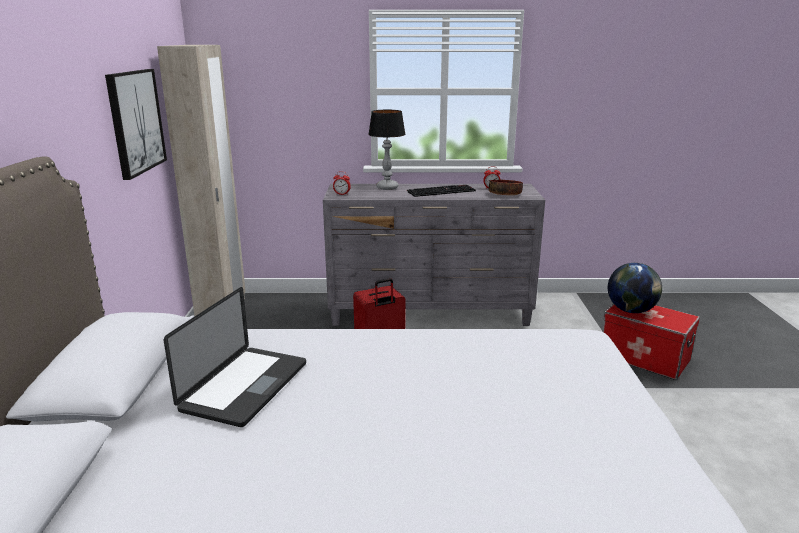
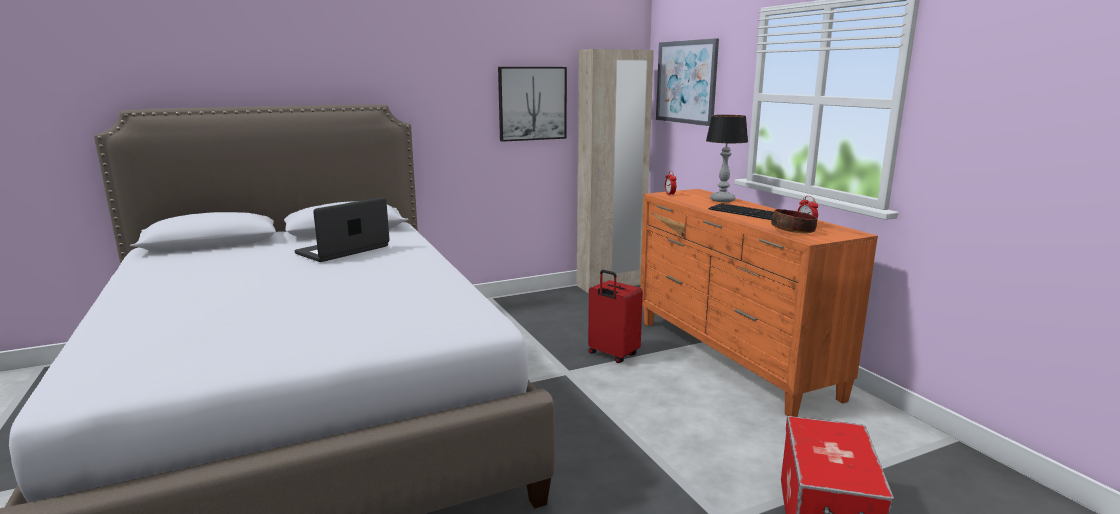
camera: 65 degrees right, 5 degrees down
(245, 386) = (343, 250): laptop -> laptop turned 135 degrees clockwise
(265, 79) = (686, 82): none -> picture
(430, 314) = (731, 358): grey dresser -> orange dresser
(631, 310) = (820, 434): globe -> none

